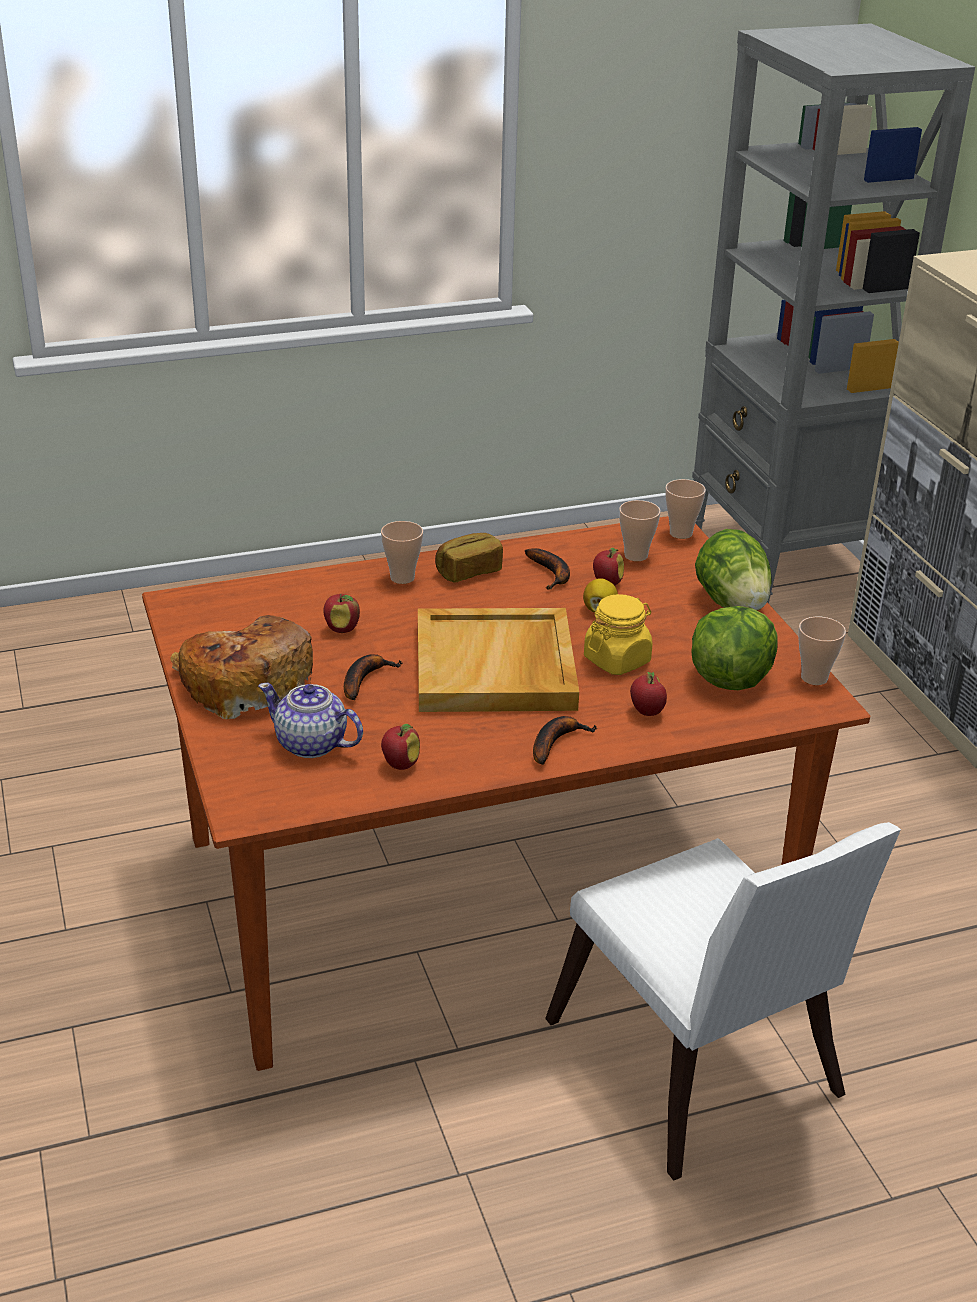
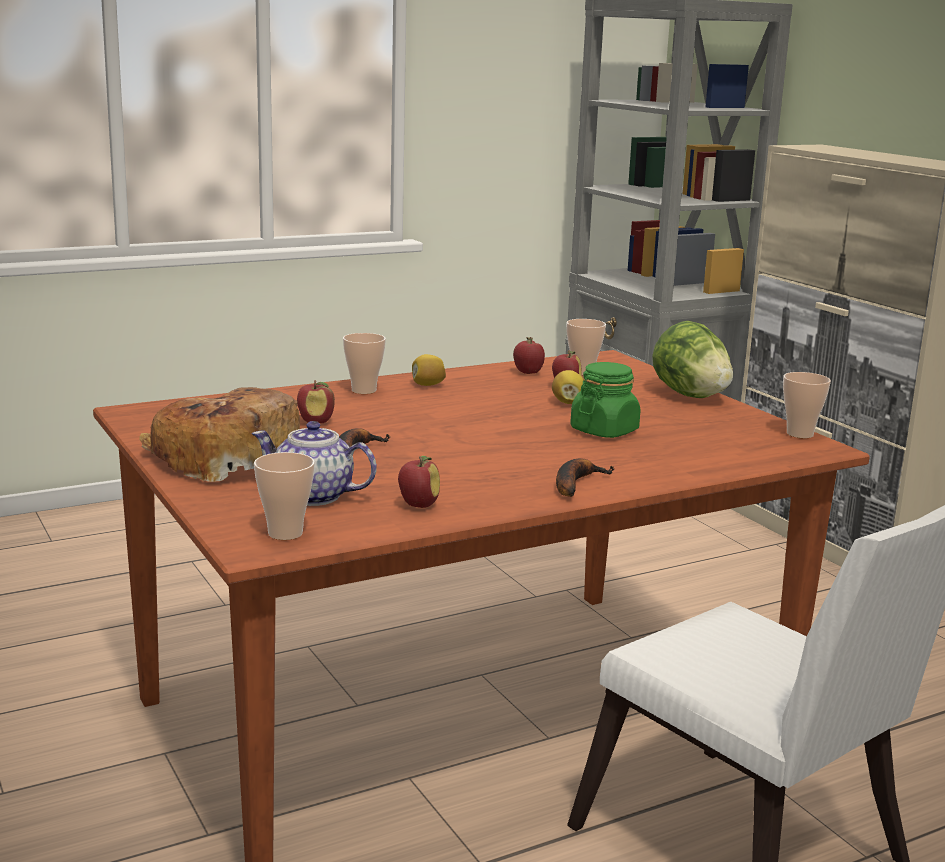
camera: 10 degrees left, 15 degrees down
(468, 571) = (427, 385): bread -> lemon
(496, 667) = (486, 439): beige tray -> none
(552, 574) = (510, 384): banana -> none
(617, 660) = (604, 431): yellow jar -> green jar
(646, 712) = (654, 460): apple -> apple (527, 373)
(681, 533) = (616, 359): cup -> cup (285, 533)
(730, 678) = (721, 437): lettuce -> none

